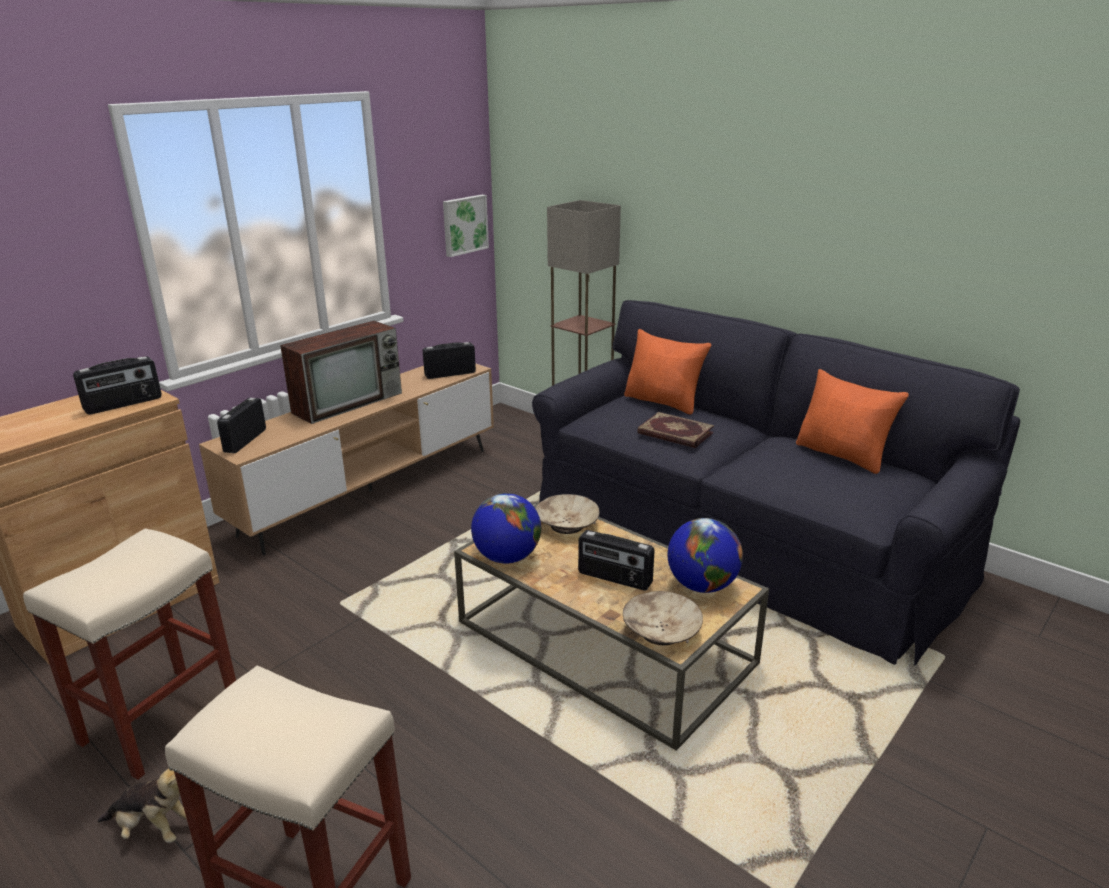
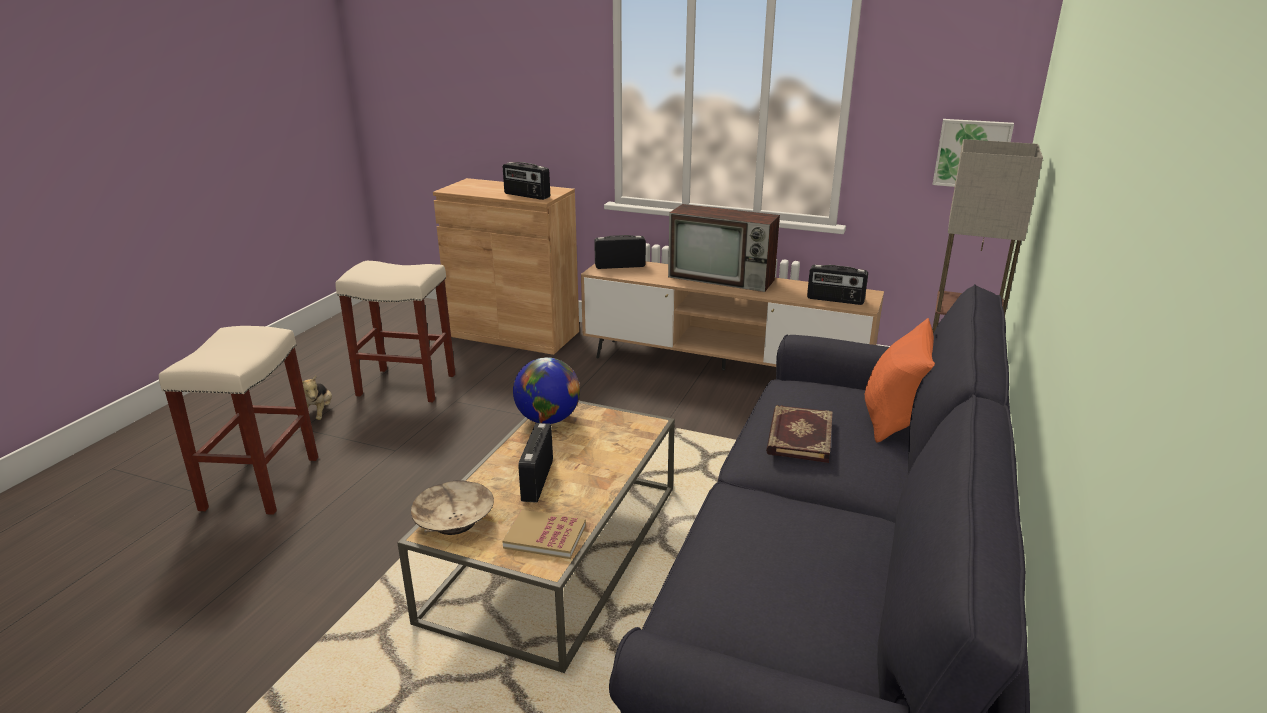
camera: 70 degrees right, 0 degrees up
(450, 374) = (835, 300): radio -> radio turned 150 degrees clockwise
(566, 525) = (622, 437): beige bowl -> none
(702, 585) = (545, 536): globe -> book
(842, 455) = (865, 585): orange pillow -> none

